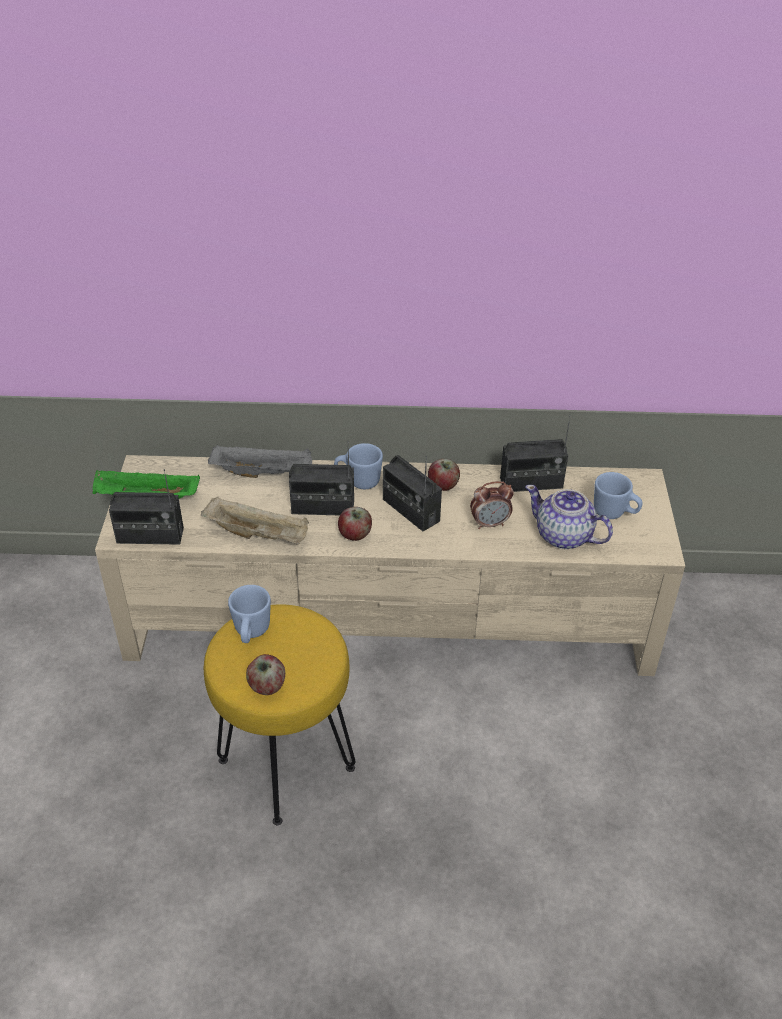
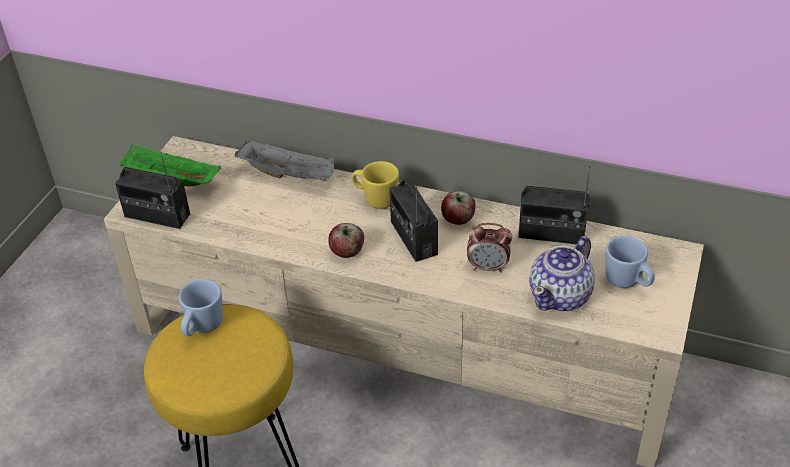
camera: 20 degrees right, 0 degrees up
(259, 534) = (256, 233): beige tray -> none
(267, 686) = (192, 383): apple -> none
(323, 507) = (328, 219): radio -> none
(358, 481) = (375, 199): blue mug -> yellow mug
(564, 536) = (561, 296): teapot -> teapot turned 105 degrees counterclockwise

